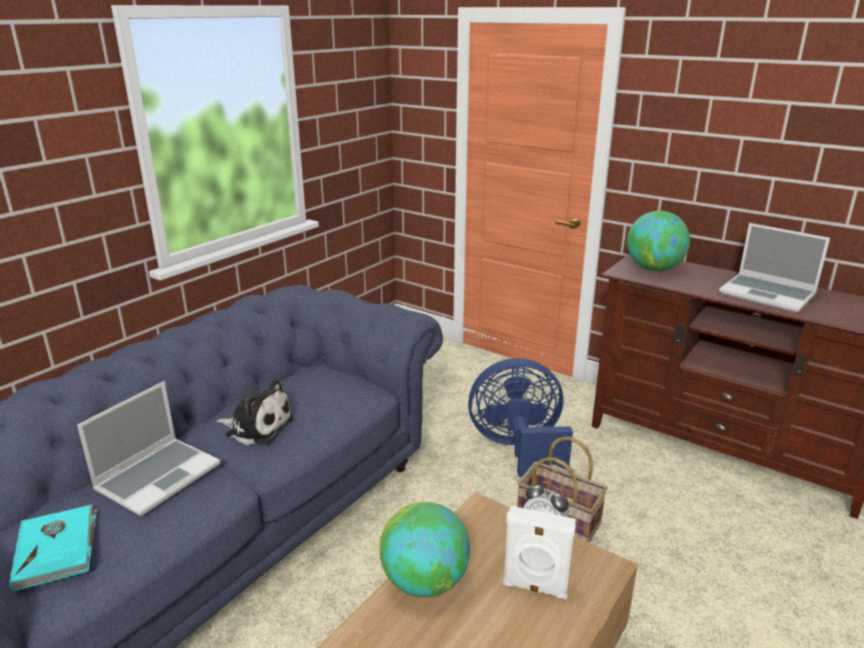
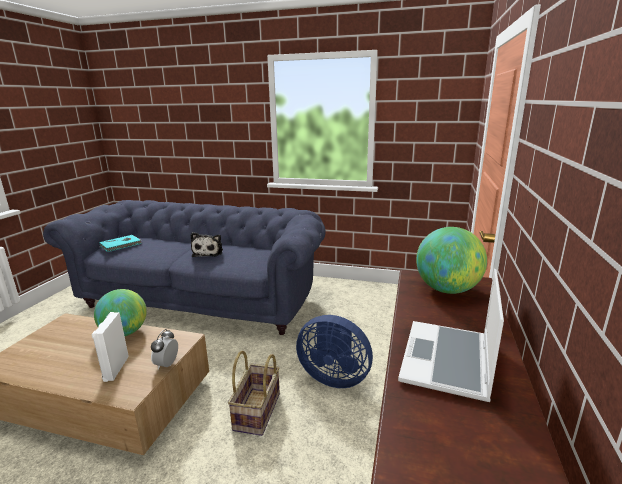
camera: 70 degrees right, 5 degrees down
(159, 476) = (165, 246): laptop -> none
(518, 449) = (334, 376): blue fan -> blue fan turned 135 degrees clockwise

